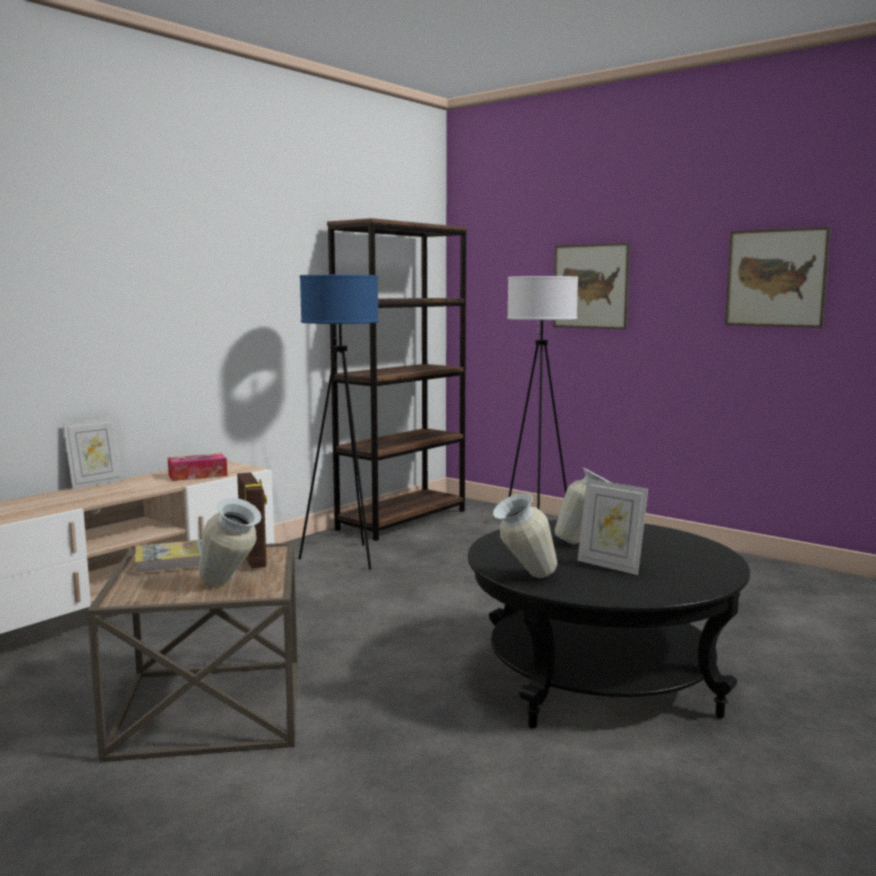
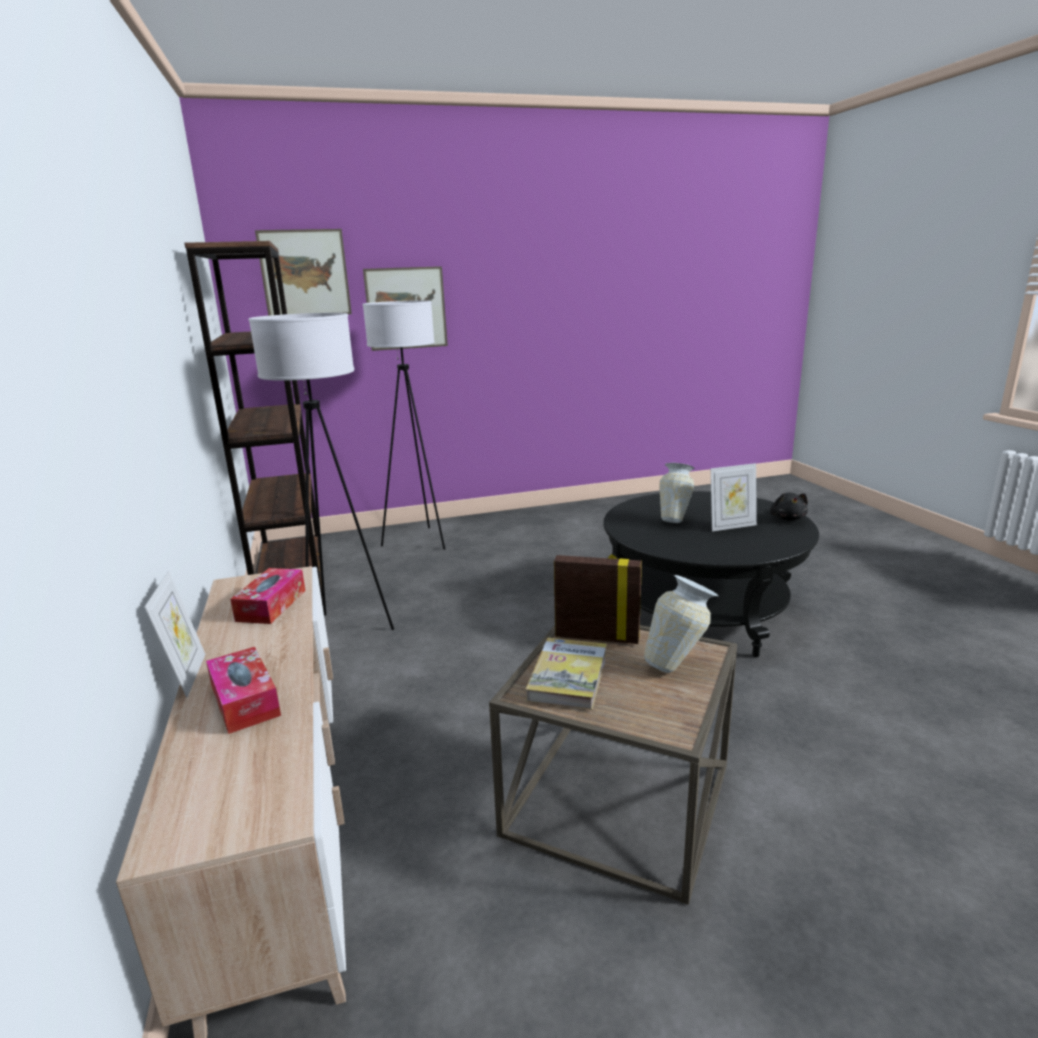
camera: 55 degrees left, 10 degrees up
(75, 497) = (245, 700): none -> tissue box
(344, 558) = (343, 633): blue floor lamp -> white floor lamp
(523, 578) = (738, 555): vase -> none
(694, 585) = (787, 518): none -> black plush toy
(776, 278) = (564, 294): picture -> picture (305, 273)

